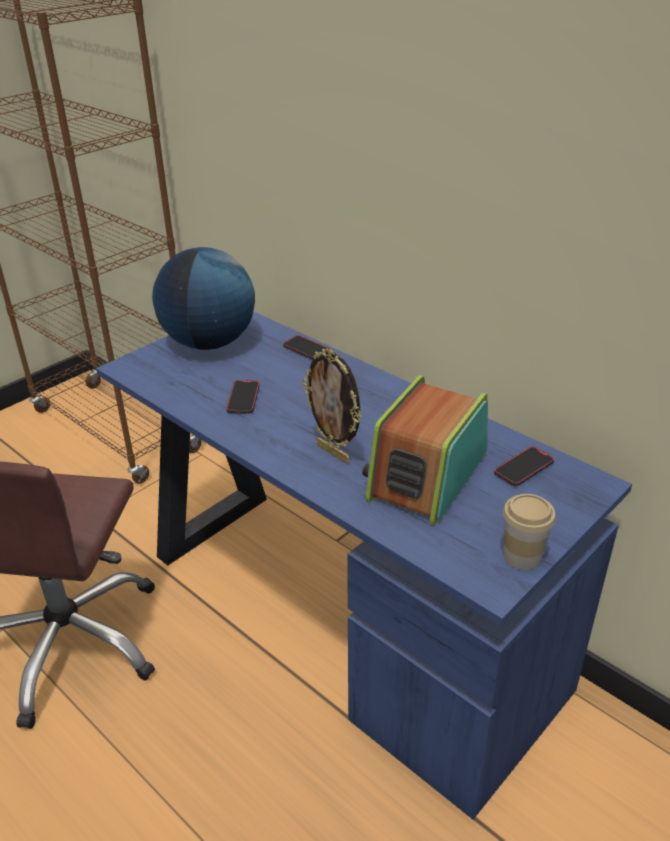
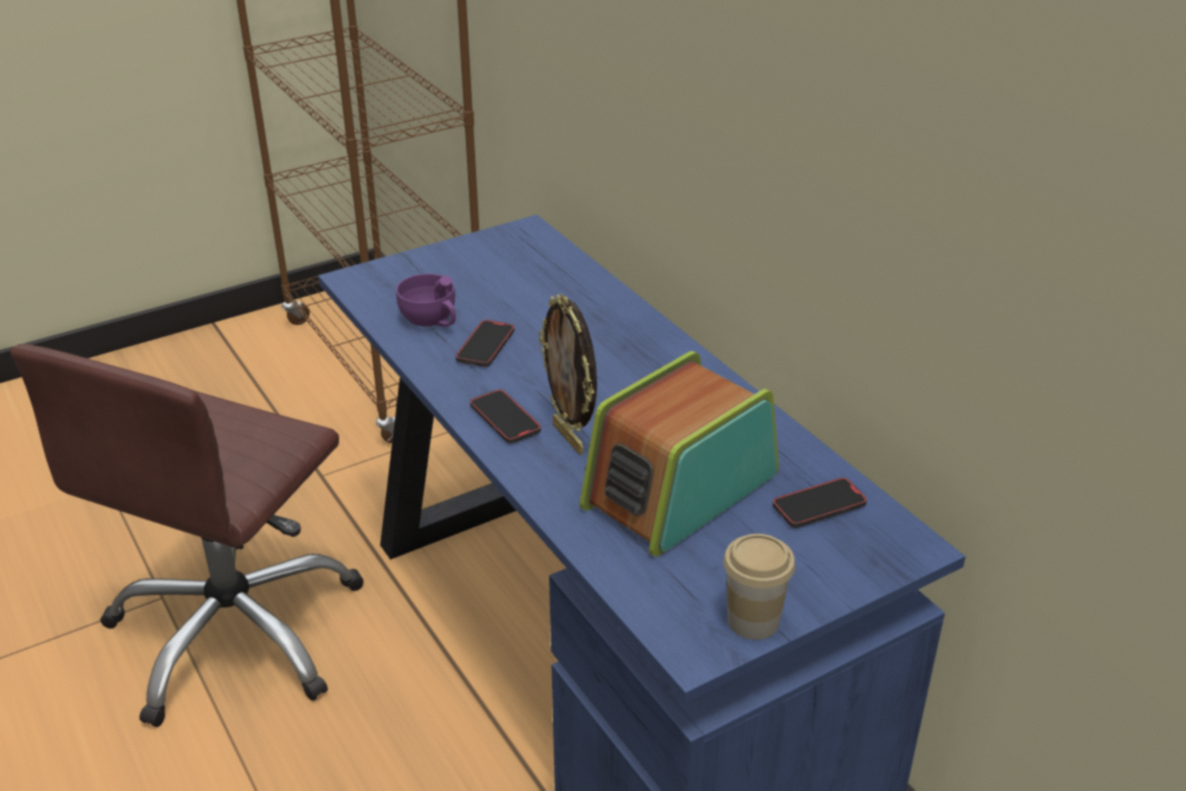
camera: 15 degrees right, 0 degrees up
(196, 387) = (432, 321): none -> purple cup
(209, 343) = (475, 263): globe -> none
(307, 350) = (601, 294): phone -> phone (505, 419)

